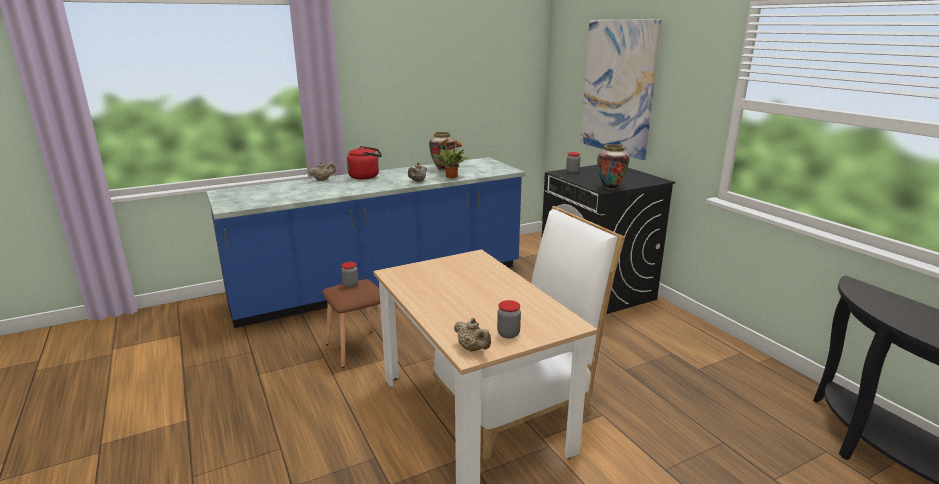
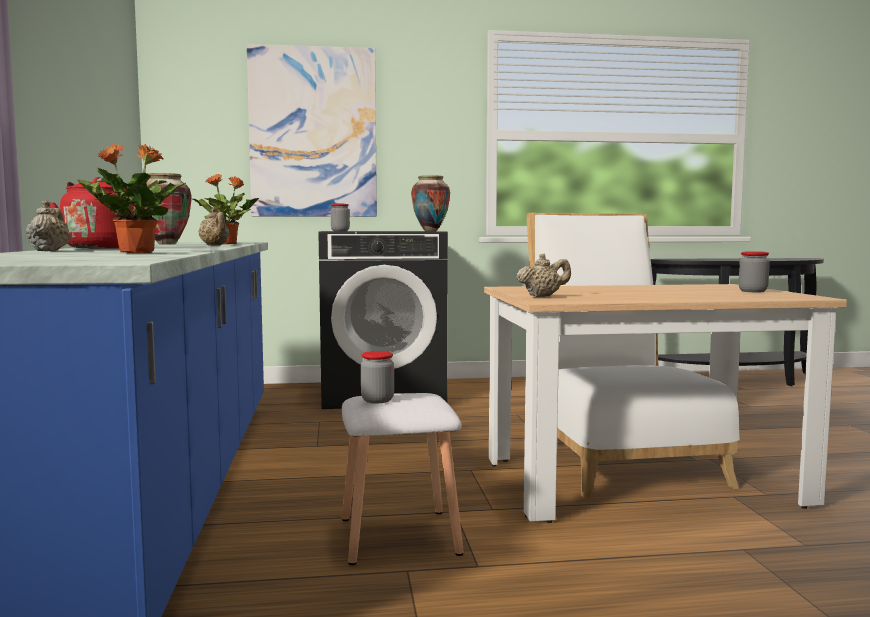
camera: 70 degrees left, 15 degrees down
(305, 193) = (135, 252): none -> potted plant
(359, 347) = (397, 535): brown stool -> white stool
(472, 349) = (795, 296): beige teapot -> beige teapot (543, 296)

